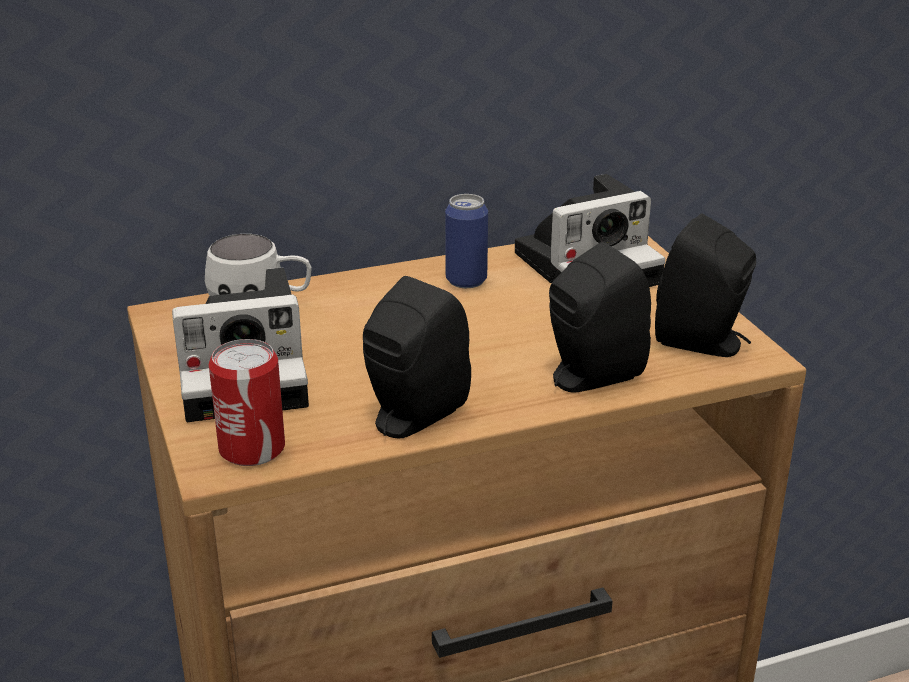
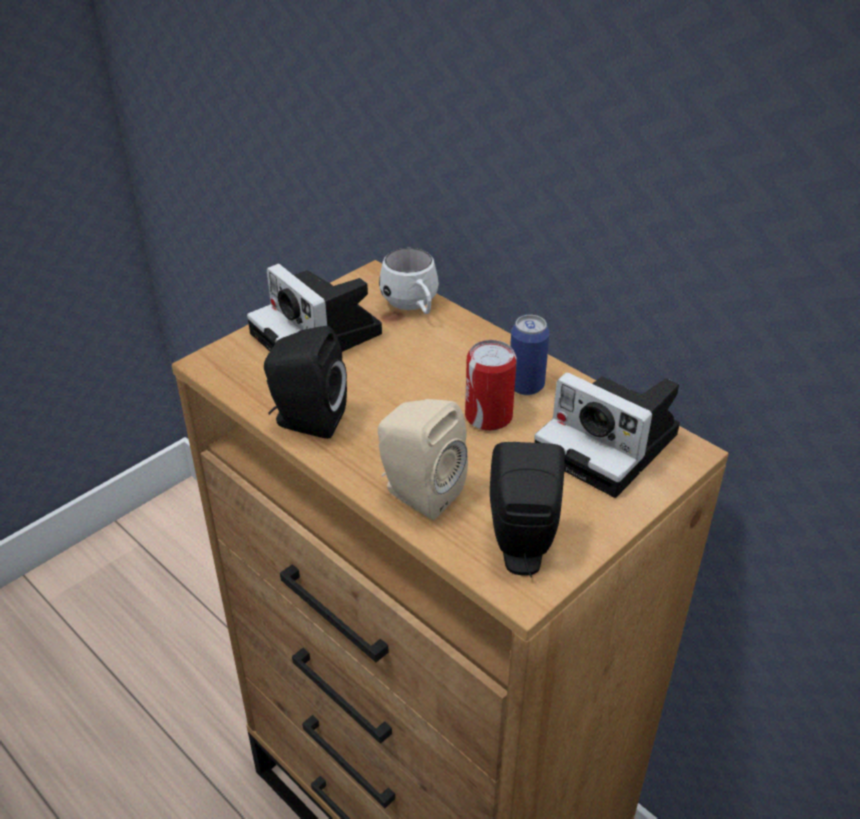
camera: 65 degrees right, 10 degrees up
(252, 448) = (234, 368): can -> can (488, 416)
(588, 377) = (417, 493): black speaker -> beige speaker

